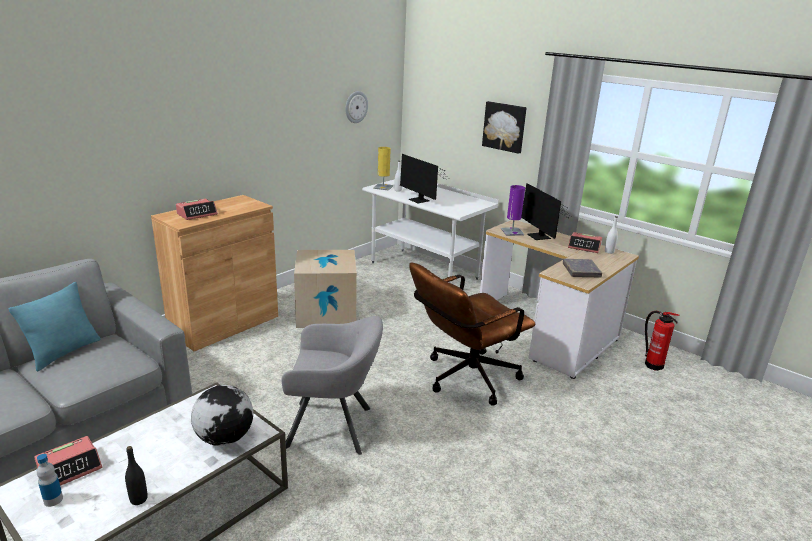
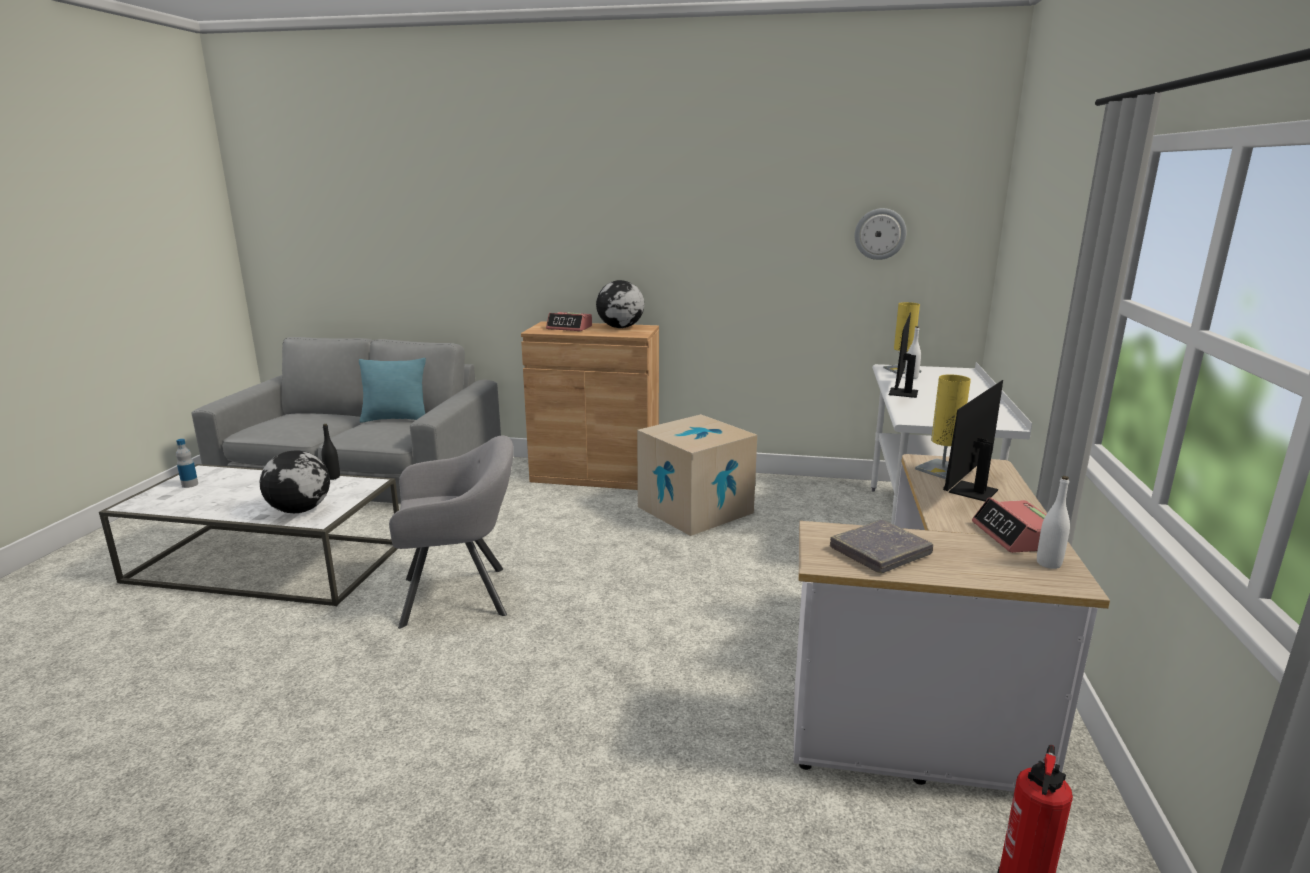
camera: 60 degrees right, 5 degrees down
(70, 468) = (231, 476): alarm clock -> none
(139, 499) = (196, 509): black bottle -> black bottle (332, 477)
(229, 203) = (620, 328): none -> globe
(334, 427) = (461, 595): grey armchair -> grey armchair turned 75 degrees counterclockwise
(464, 379) = (661, 652): brown office chair -> none
(504, 126) = (1064, 274): picture -> none
(512, 232) = (942, 470): purple table lamp -> yellow table lamp

